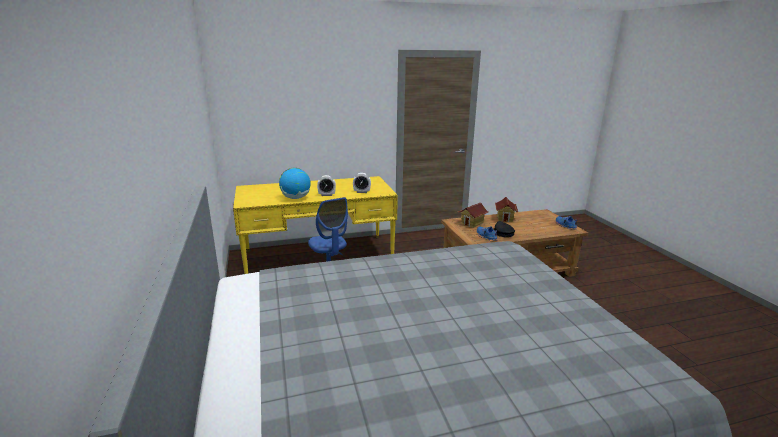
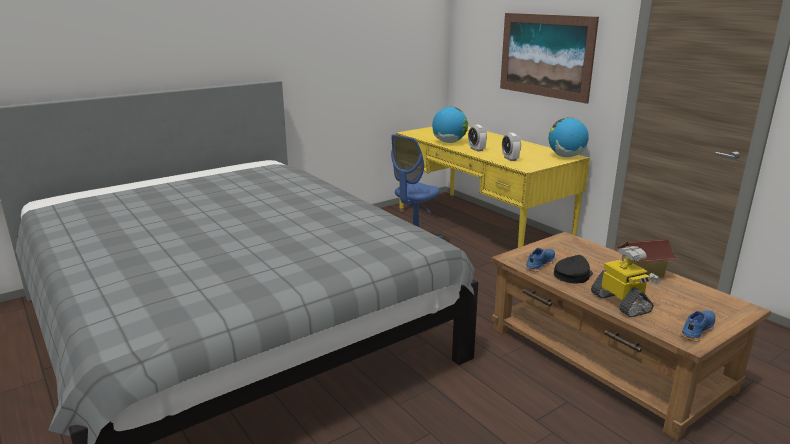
camera: 70 degrees right, 0 degrees up
(327, 114) = (545, 55): none -> picture
(372, 179) = (566, 156): none -> globe
(472, 223) = (578, 251): toy house -> none
(537, 231) = (621, 303): none -> toy robot

